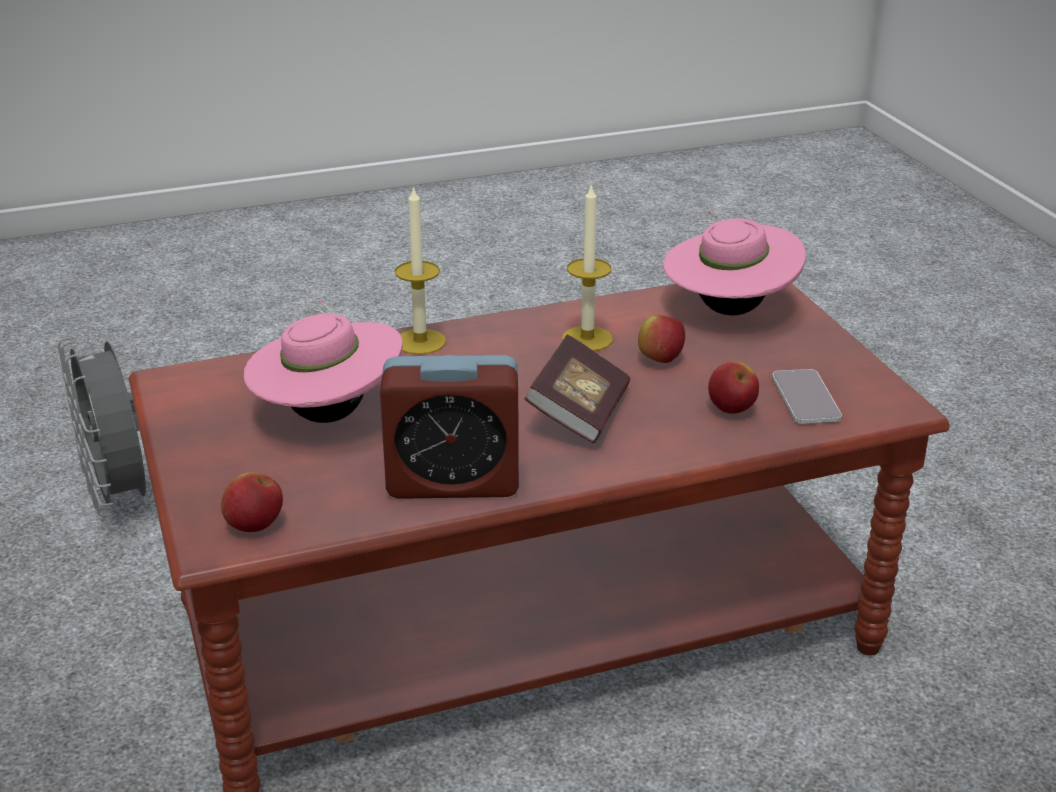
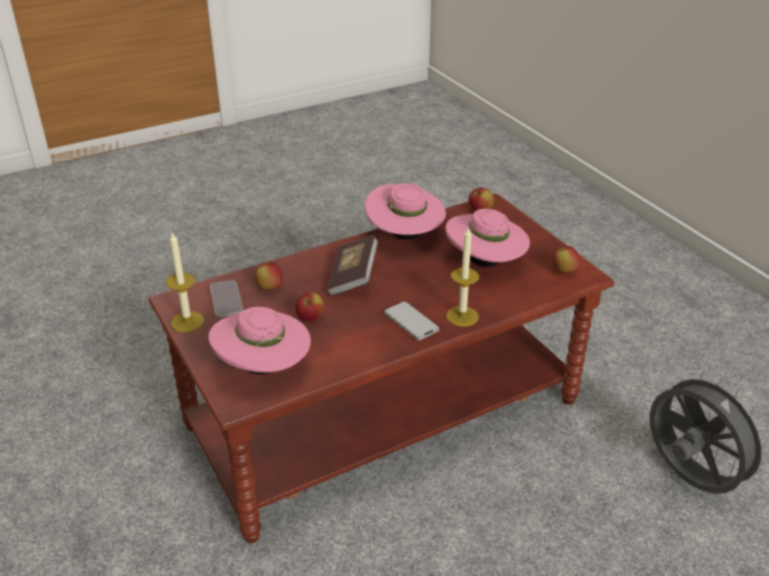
camera: 170 degrees right, 5 degrees up
(200, 388) = (564, 271): none -> apple
(453, 482) = (405, 236): alarm clock -> pink hat
(502, 342) = (411, 321): none -> phone
(587, 339) = (358, 330): candle -> candle (187, 322)

